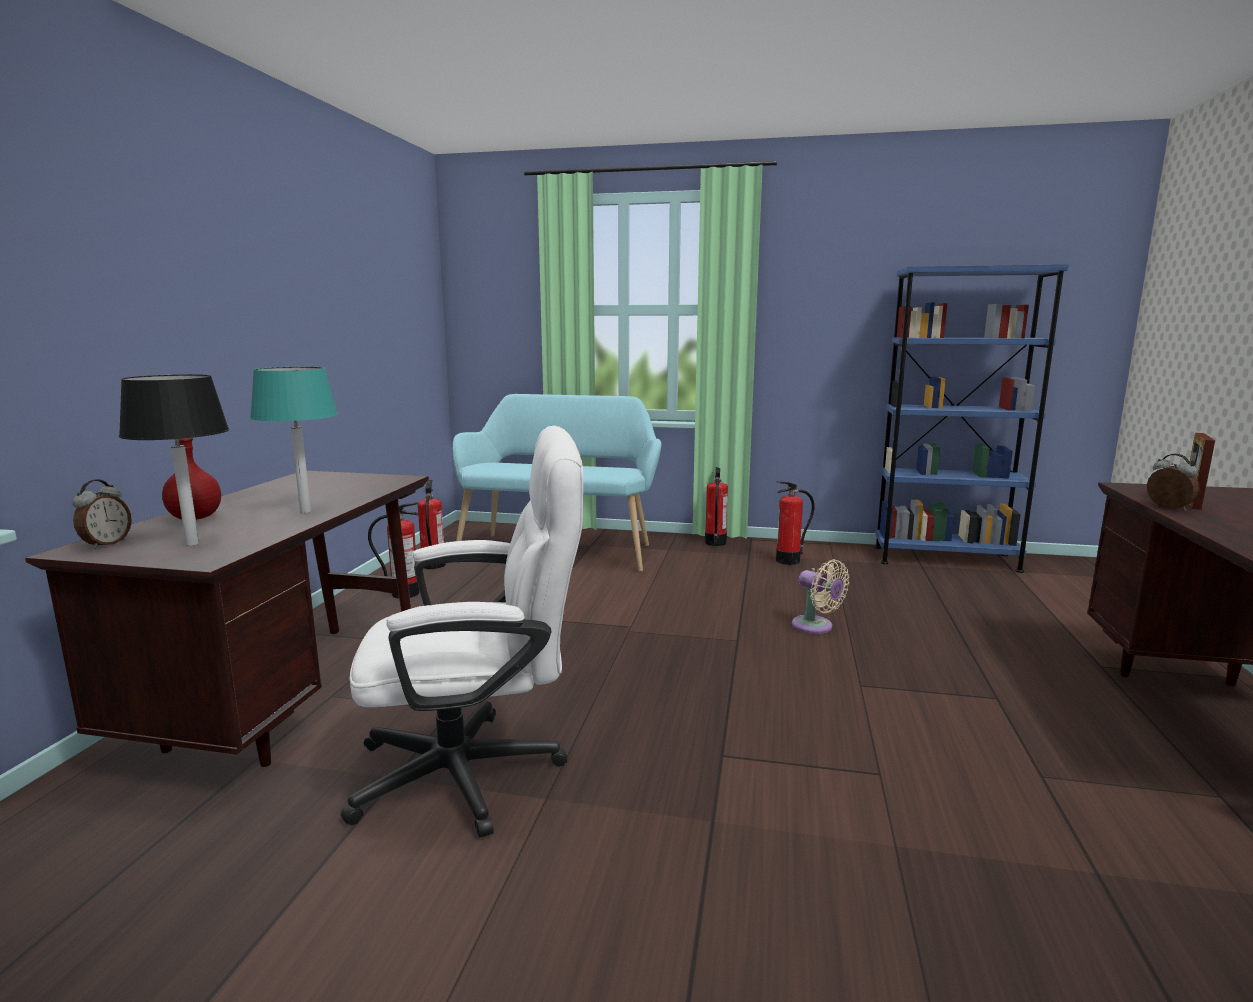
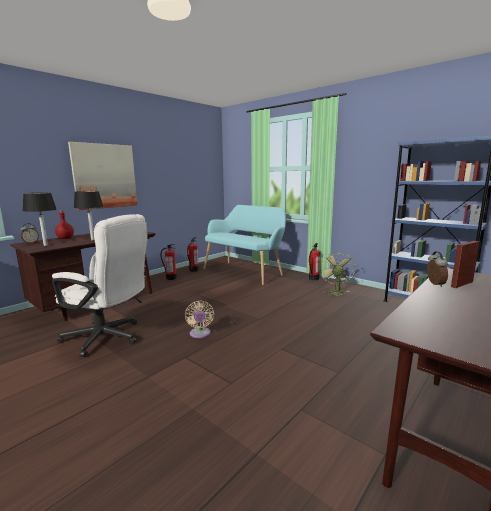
camera: 30 degrees right, 0 degrees up
(229, 323) = (104, 176): none -> picture
(305, 511) = (93, 240): turquoise table lamp -> black table lamp
(788, 561) = (335, 291): fire extinguisher -> green fan
(816, 627) = (301, 321): beige fan -> beige fan (200, 334)

